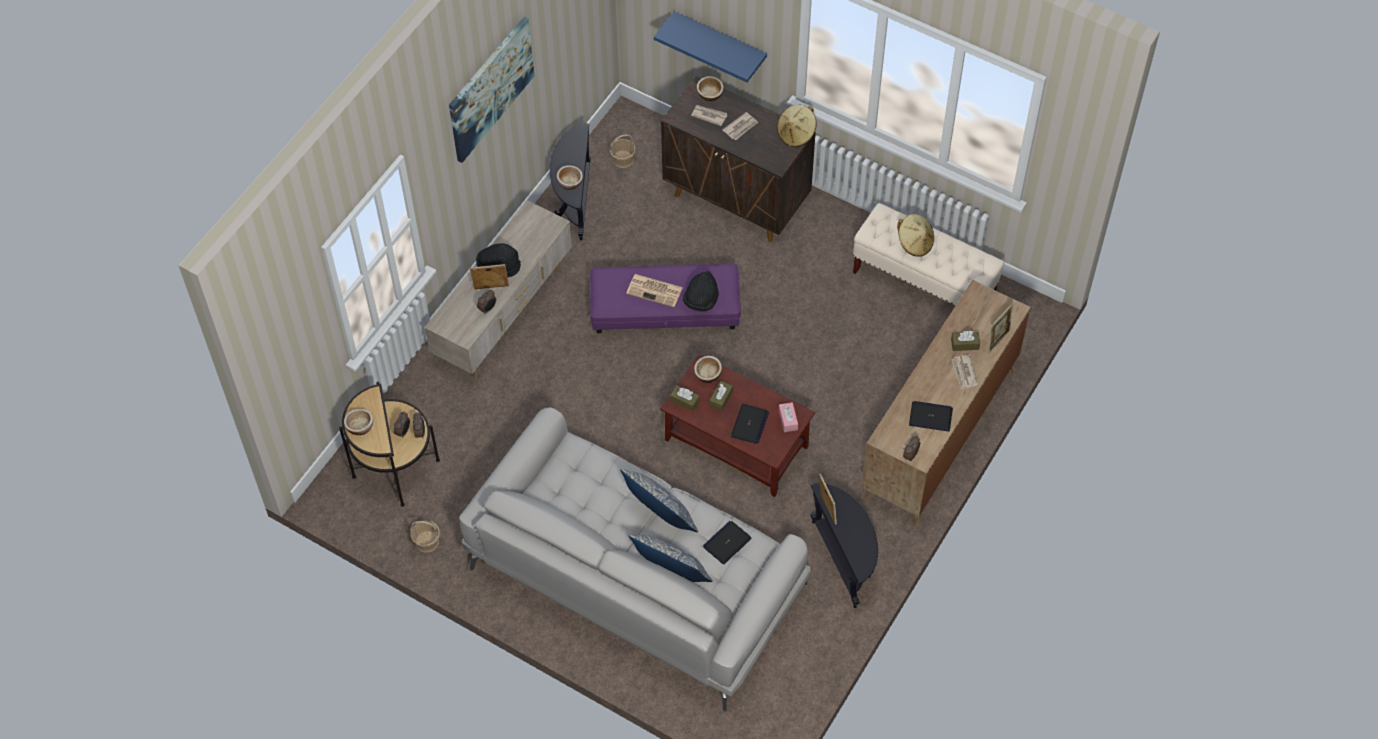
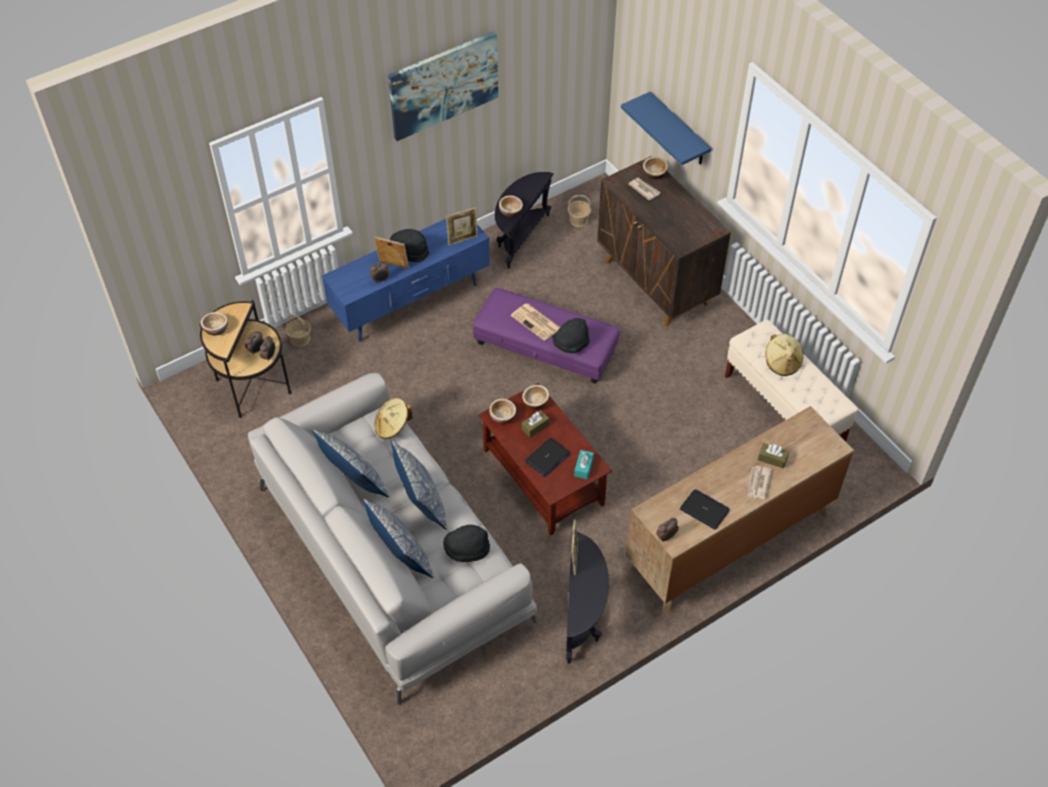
camera: 25 degrees right, 5 degrees down
(427, 541) = (240, 453): basket -> basket (300, 339)
(504, 317) = (411, 304): beige tv stand -> blue tv stand
(585, 524) = (354, 483): none -> pillow
(684, 401) = (502, 416): brown tissue box -> bowl
(727, 543) = (466, 550): laptop -> black hat
(740, 127) = (666, 207): newspaper -> none
(788, 420) = (583, 467): pink tissue box -> turquoise tissue box
(796, 134) = (712, 229): beige hat -> beige hat (392, 426)
(997, 340) = (806, 467): picture frame -> picture frame (463, 239)

